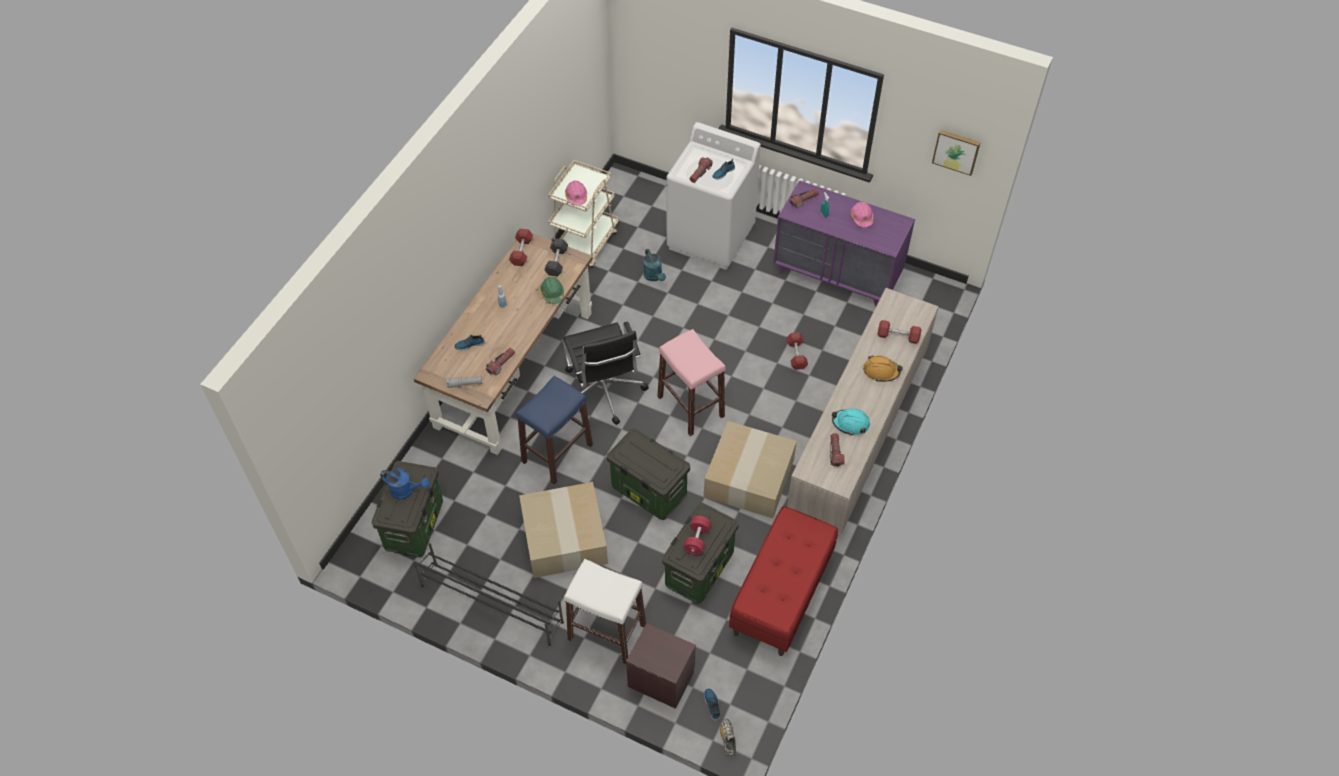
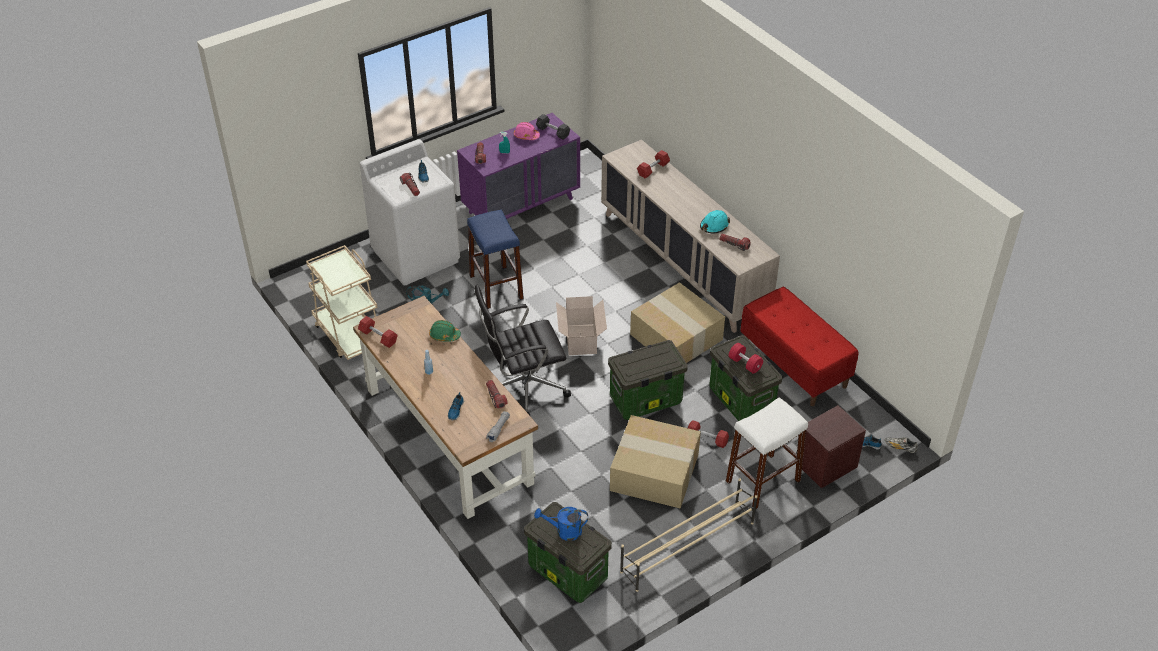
camera: 60 degrees left, 10 degrees down
(406, 491) = (564, 531): blue watering can -> blue watering can turned 135 degrees counterclockwise
(491, 603) = (687, 547): black shoe rack -> beige shoe rack
(556, 262) = (411, 319): grey dumbbell -> grey dumbbell (553, 132)
(557, 453) = (563, 442): blue stool -> blue stool (496, 287)
(576, 196) = (348, 278): pink hard hat -> none
(603, 393) = (523, 388): black office chair -> black office chair turned 150 degrees clockwise
(690, 406) = (580, 341): pink stool -> cardboard box
(796, 355) = (579, 260): red dumbbell -> red dumbbell (707, 439)
(881, 371) = (678, 191): orange hard hat -> none
(956, 151) = (557, 34): picture -> none

